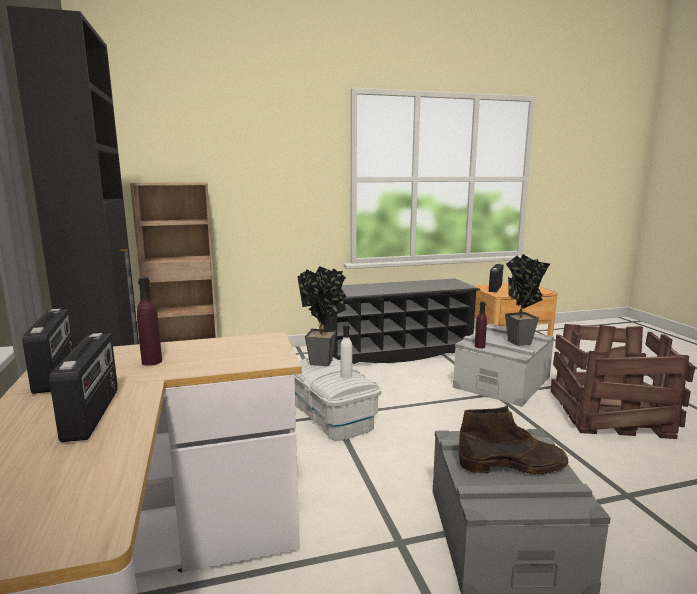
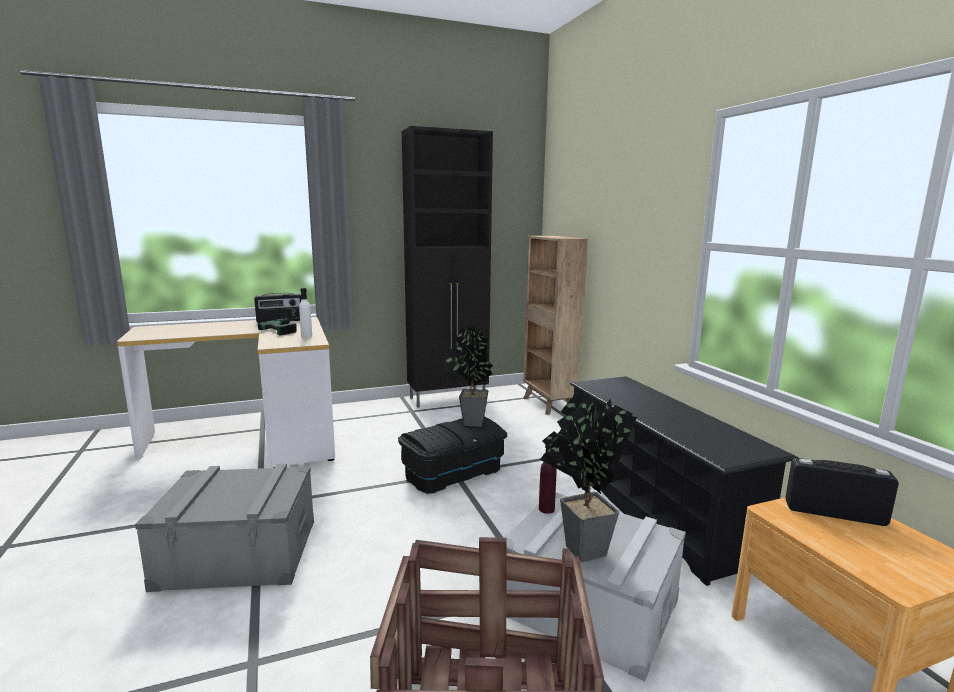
camera: 85 degrees right, 0 degrees up
(93, 414) = (226, 329): radio -> none
(152, 362) = (287, 329): purple bottle -> power drill
(333, 416) = (453, 473): white storage box -> black storage box
(346, 375) = (439, 433): white bottle -> white bottle (306, 336)
(513, 465) = (233, 493): brown boot -> none

